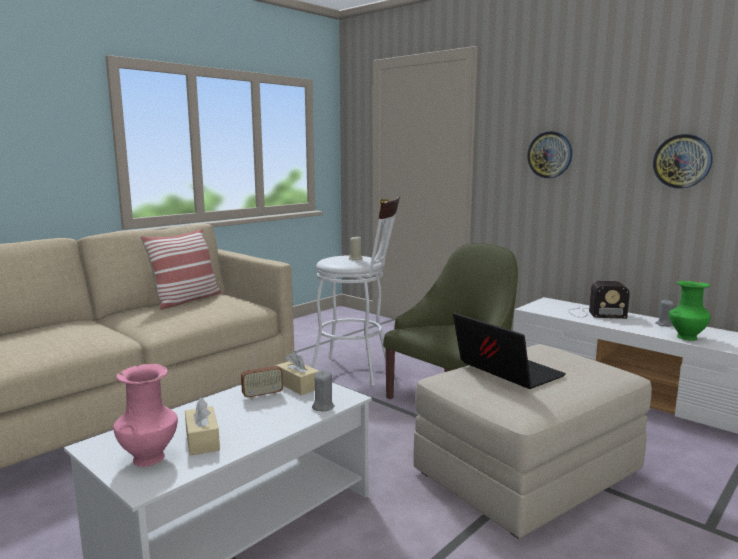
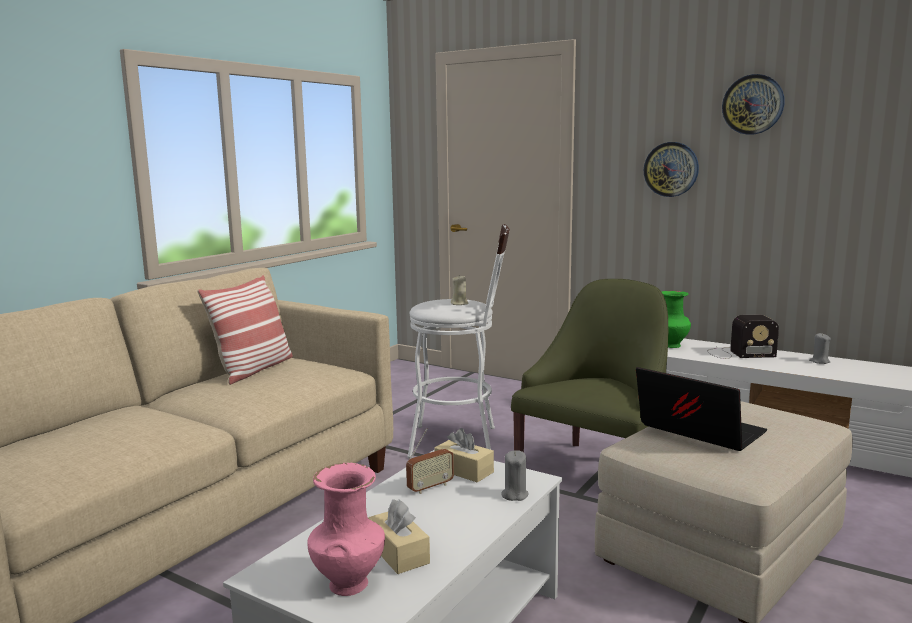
camera: 10 degrees left, 0 degrees up
(682, 161) = (829, 176): wall clock -> wall clock (753, 104)
(686, 338) = (852, 375): green vase -> green vase (670, 346)

